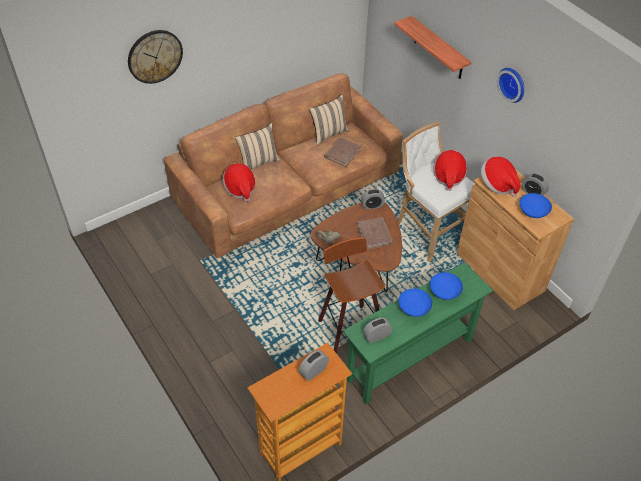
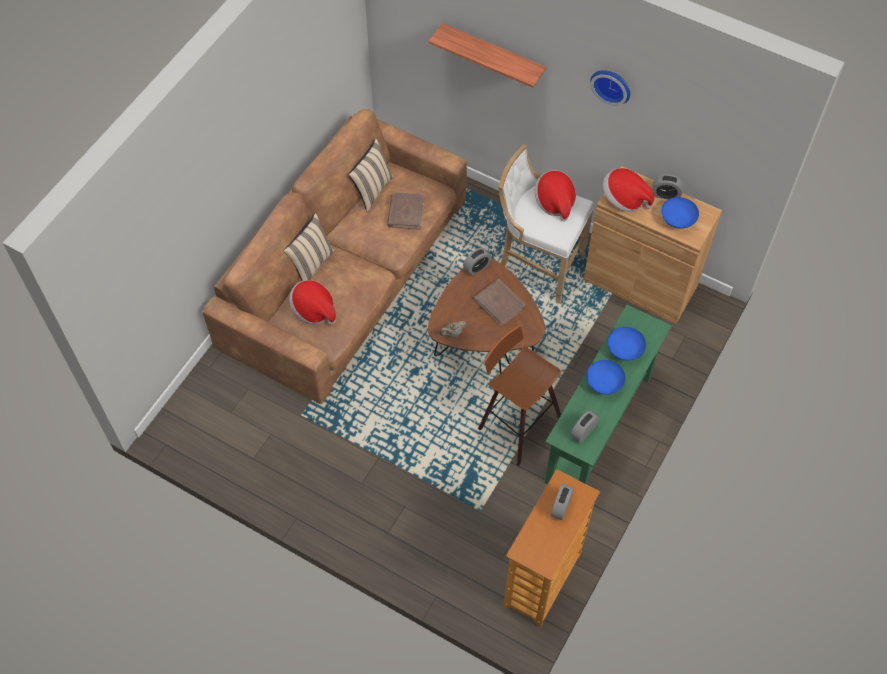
camera: 25 degrees left, 10 degrees up
(155, 56) = (177, 205): wall clock -> none

